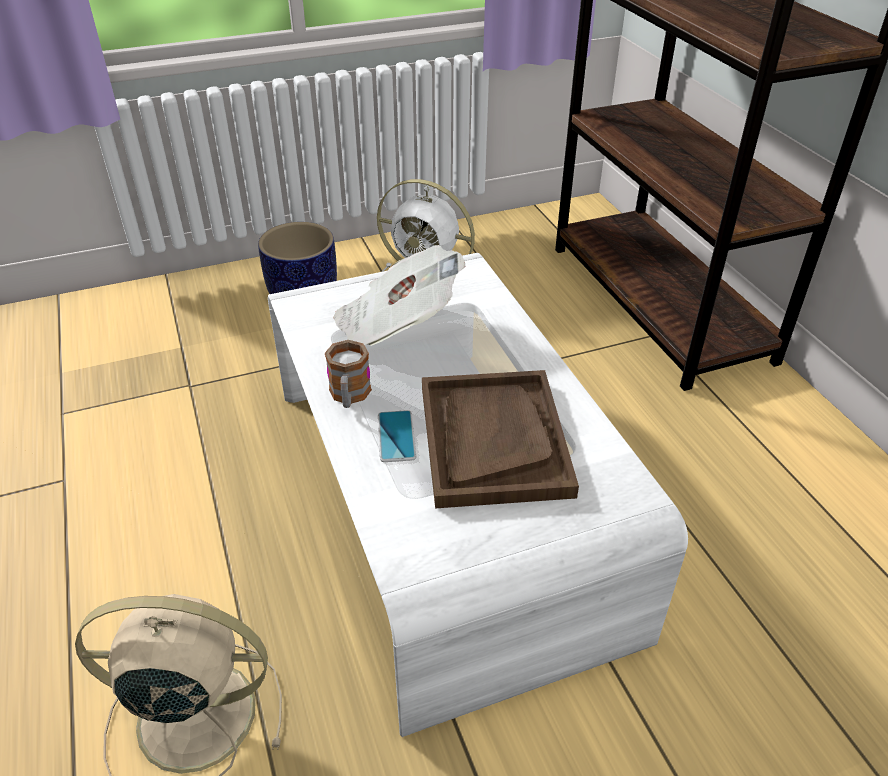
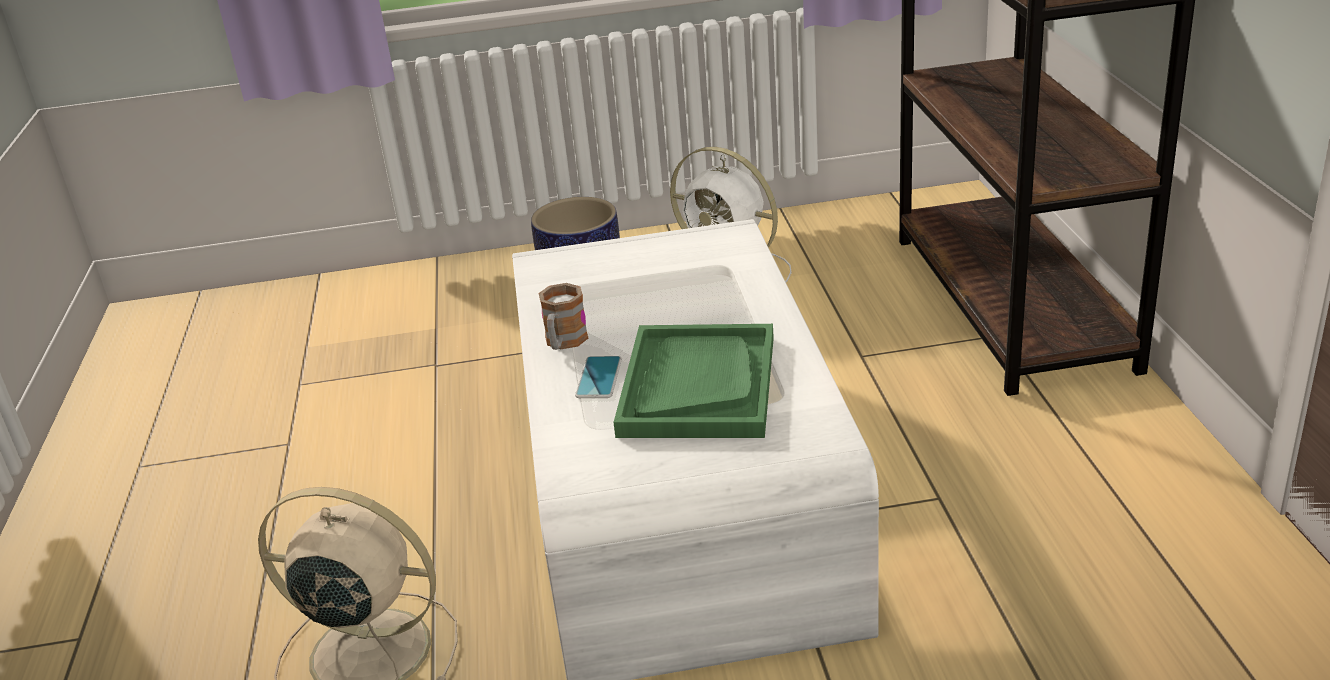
camera: 15 degrees right, 10 degrees down
(396, 325) = (636, 283): newspaper -> none
(493, 439) = (698, 385): brown tray -> green tray

